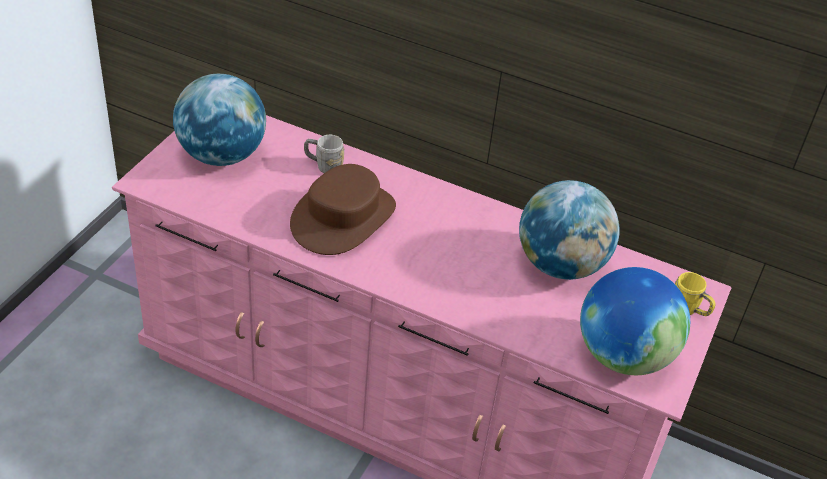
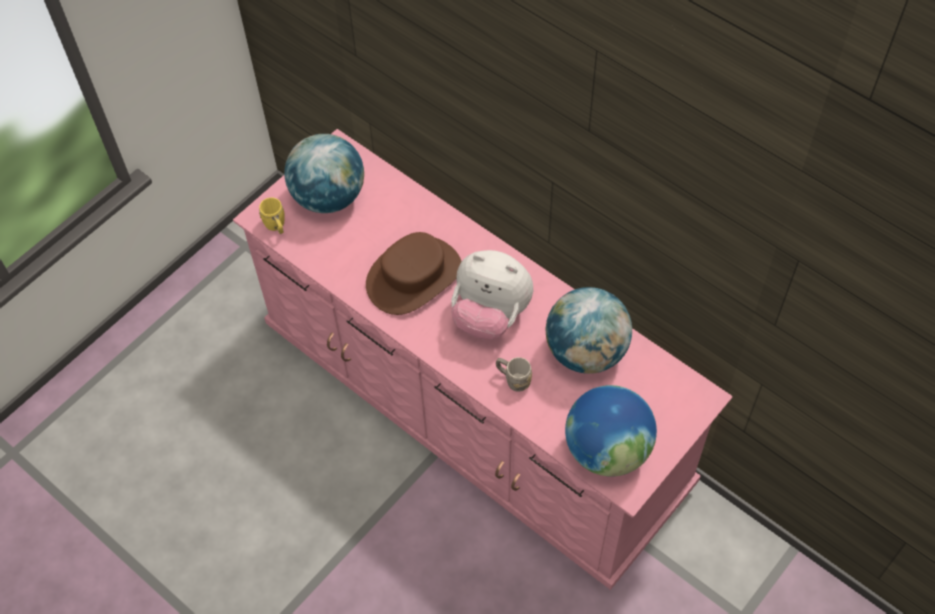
camera: 20 degrees right, 15 degrees up
(323, 166) = (412, 219): grey mug -> grey mug (513, 379)
(442, 244) = (490, 315): none -> plush toy
(688, 310) = (682, 414): yellow mug -> yellow mug (276, 226)

